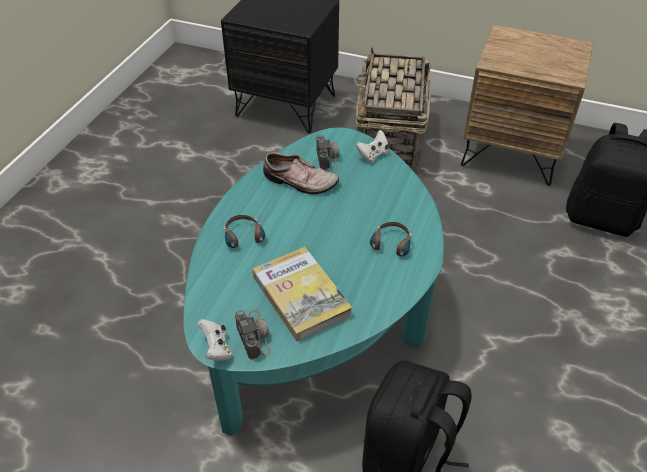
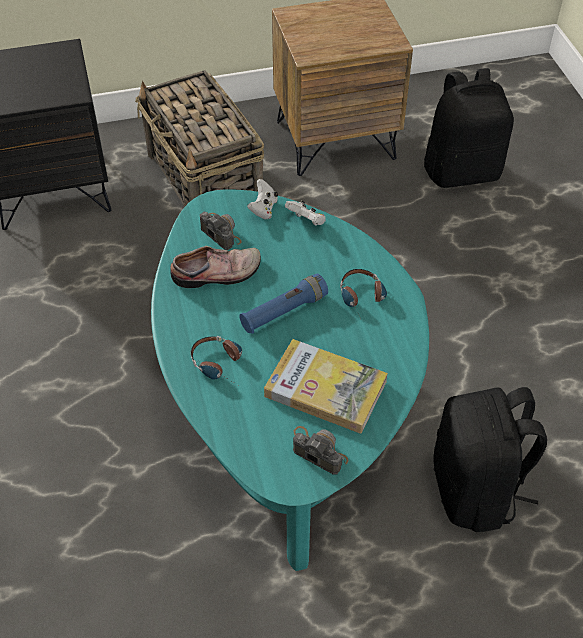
camera: 35 degrees left, 5 degrees up
(216, 349) = (296, 484): white game controller -> white game controller (306, 221)
(322, 228) = (284, 311): none -> blue flashlight

